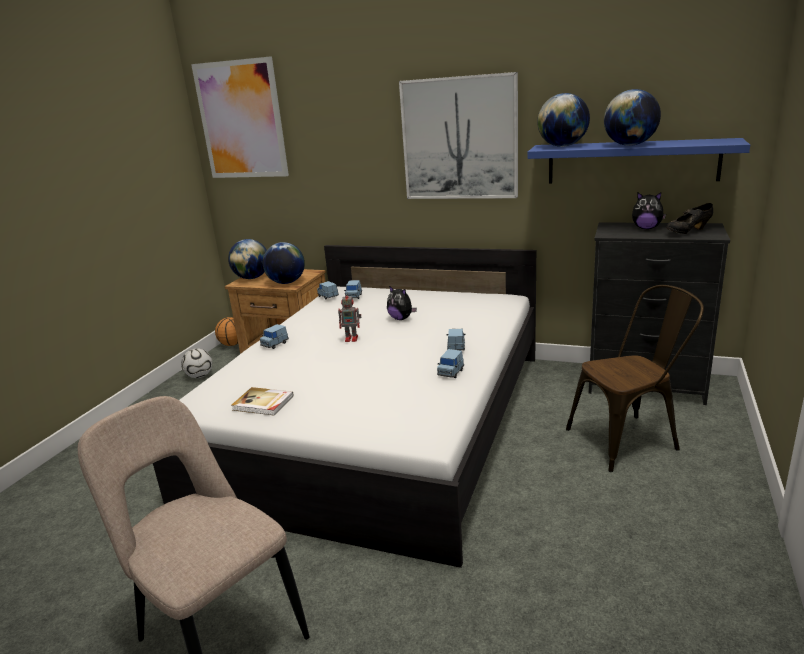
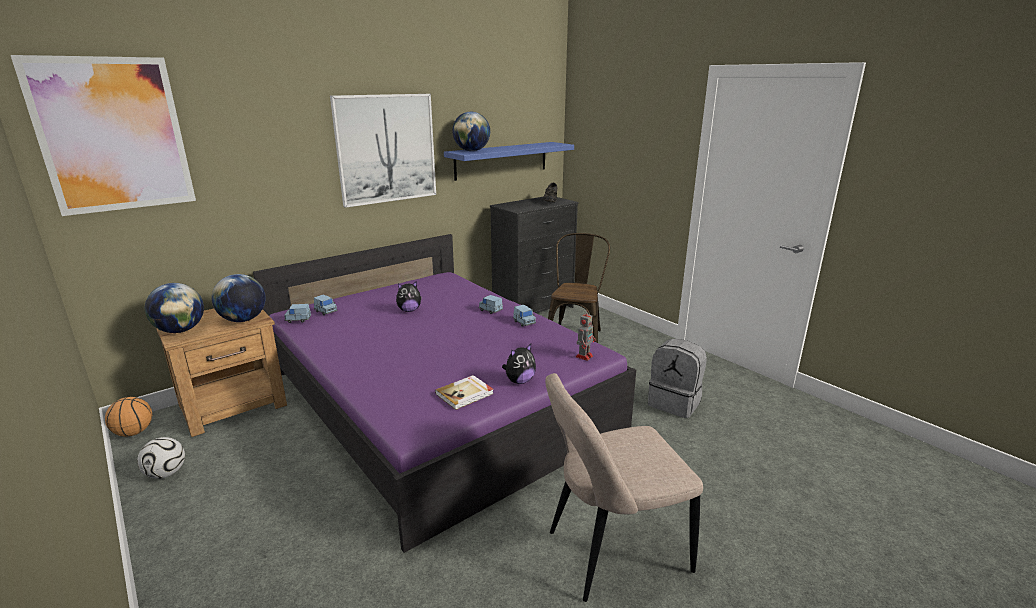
camera: 60 degrees left, 0 degrees up
(274, 344) = (353, 365): blue toy car -> none
(352, 338) = (411, 334): toy robot -> toy robot (584, 356)
(380, 421) = (436, 400): white bed -> purple bed
(572, 589) = (675, 403): none -> grey backpack
(630, 145) = (513, 148): globe -> none
(646, 228) = (526, 203): plush toy -> plush toy (519, 381)

